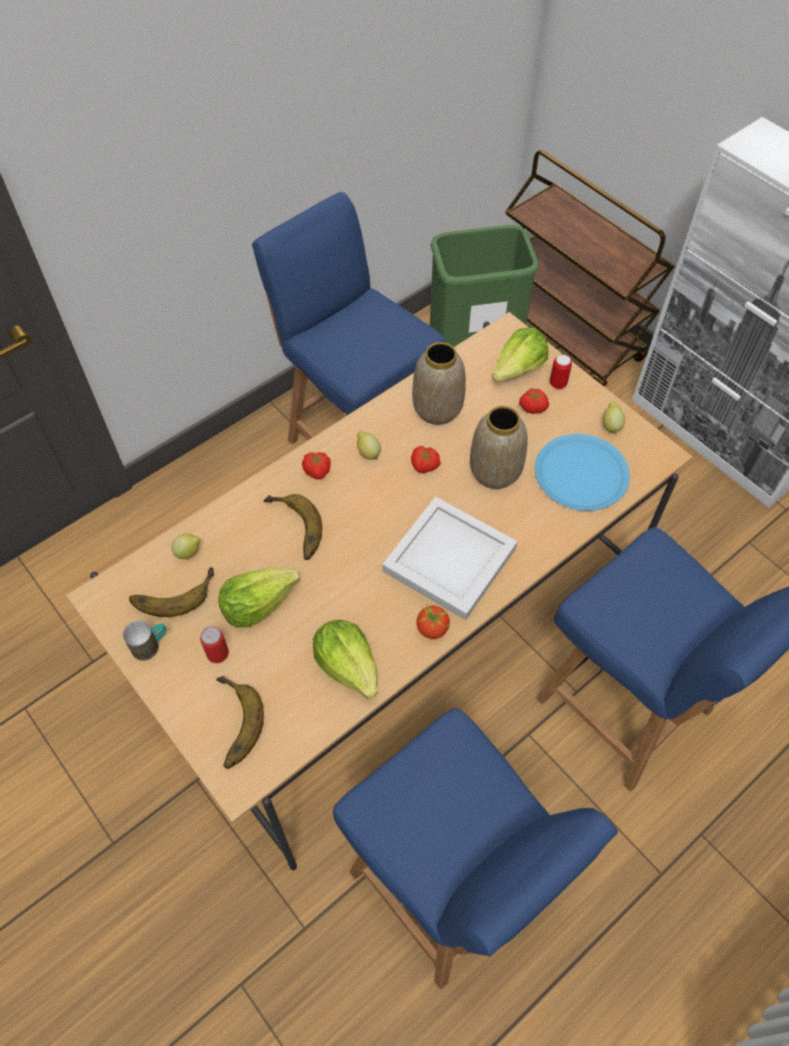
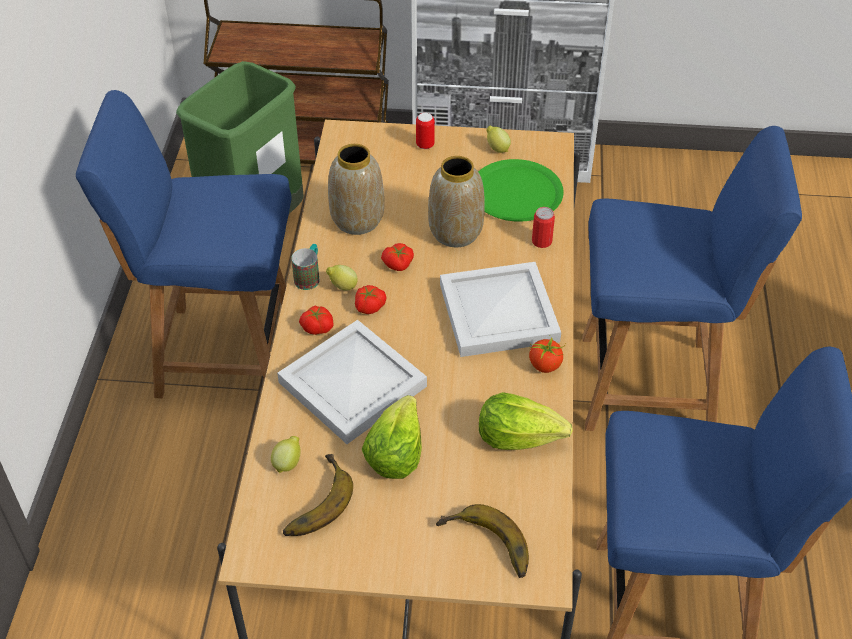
camera: 45 degrees left, 10 degrees down
(151, 646) = (347, 551): mug -> mug (309, 277)
(217, 653) = (409, 511): can -> can (541, 241)
(292, 529) = (352, 382): banana -> white tray
(518, 370) = (384, 154): lettuce -> none
(533, 406) = (426, 172): tomato -> tomato (369, 306)
(581, 473) = (516, 192): blue plate -> green plate

